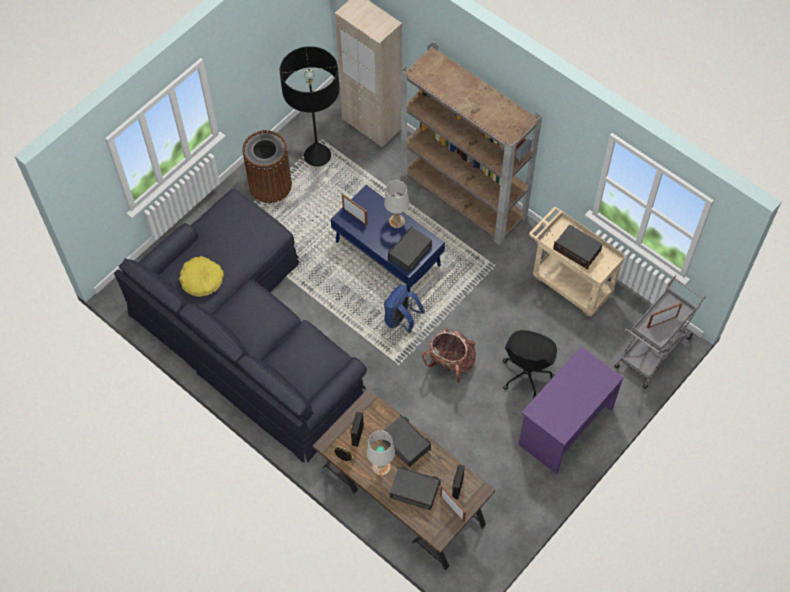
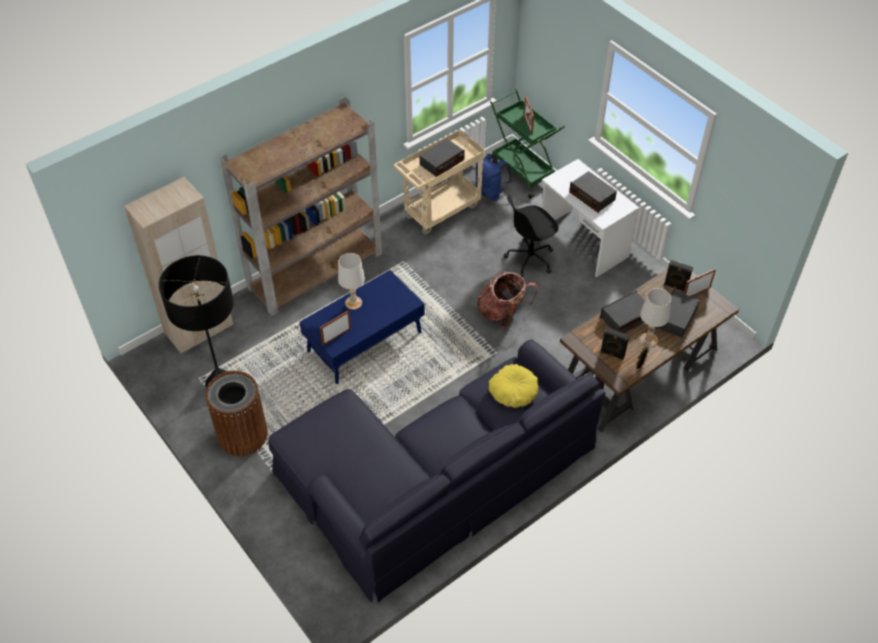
camera: 80 degrees left, 10 degrees down
(201, 280) = (390, 478): yellow pillow -> yellow pillow (514, 391)
(401, 320) = (447, 342): blue backpack -> blue backpack (491, 192)
(409, 252) = (394, 298): radio -> radio (592, 196)
(525, 377) = (528, 260): black office chair -> black office chair turned 120 degrees clockwise
(564, 426) = (582, 242): purple desk -> white desk
(651, 353) = (521, 173): grey cart -> green cart

